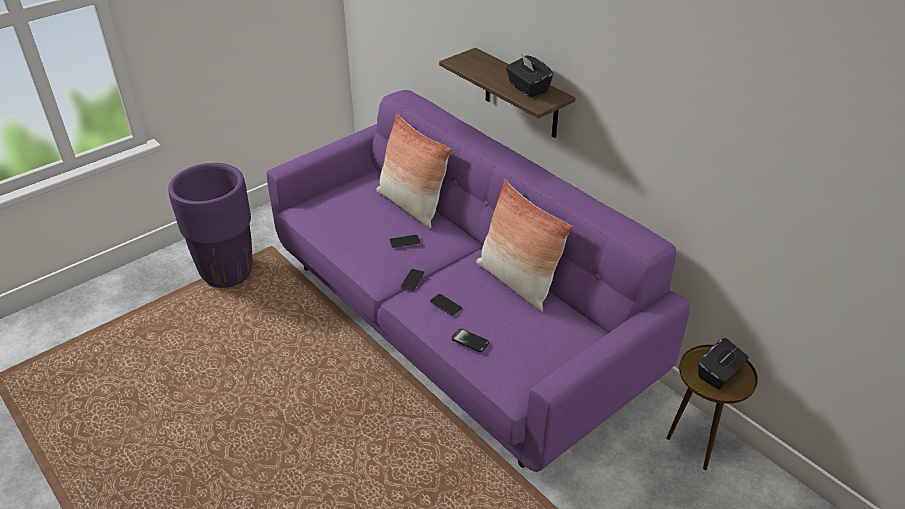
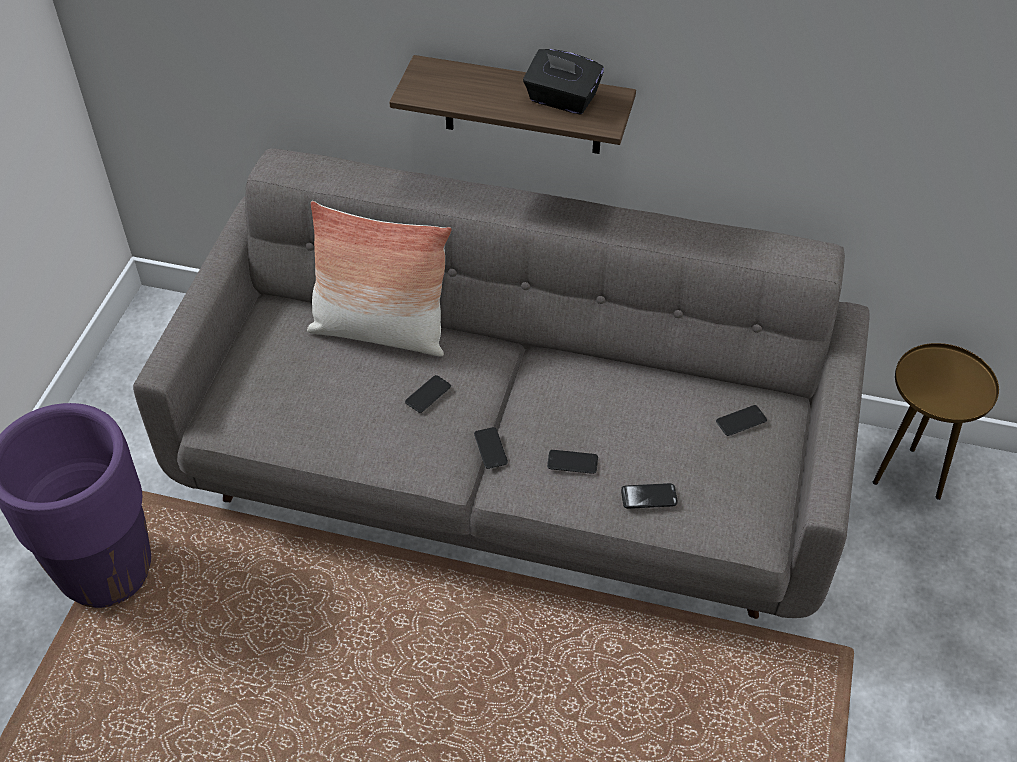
camera: 35 degrees left, 10 degrees up
(454, 323) = (510, 469): purple sofa -> grey sofa
(516, 282) = (625, 379): pillow -> none
(562, 331) = (741, 421): none -> phone
(719, 374) = (948, 383): black tissue box -> none

